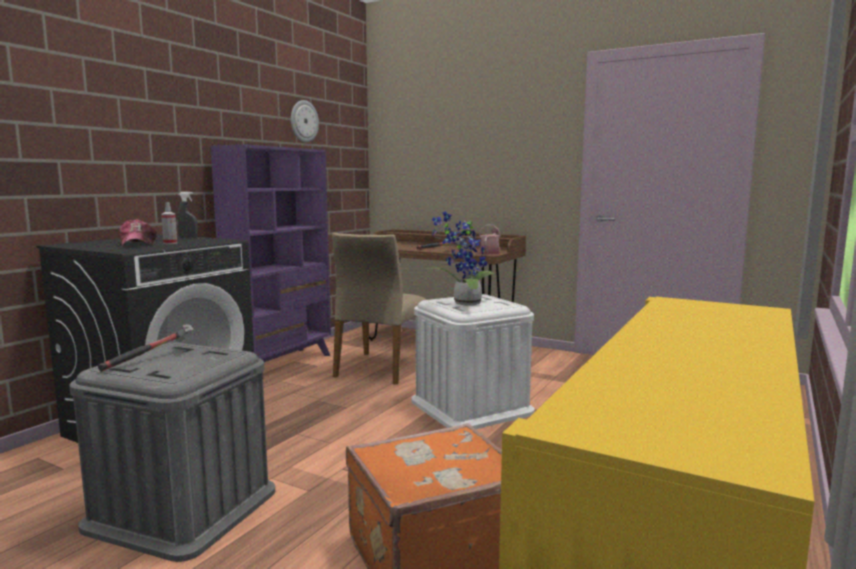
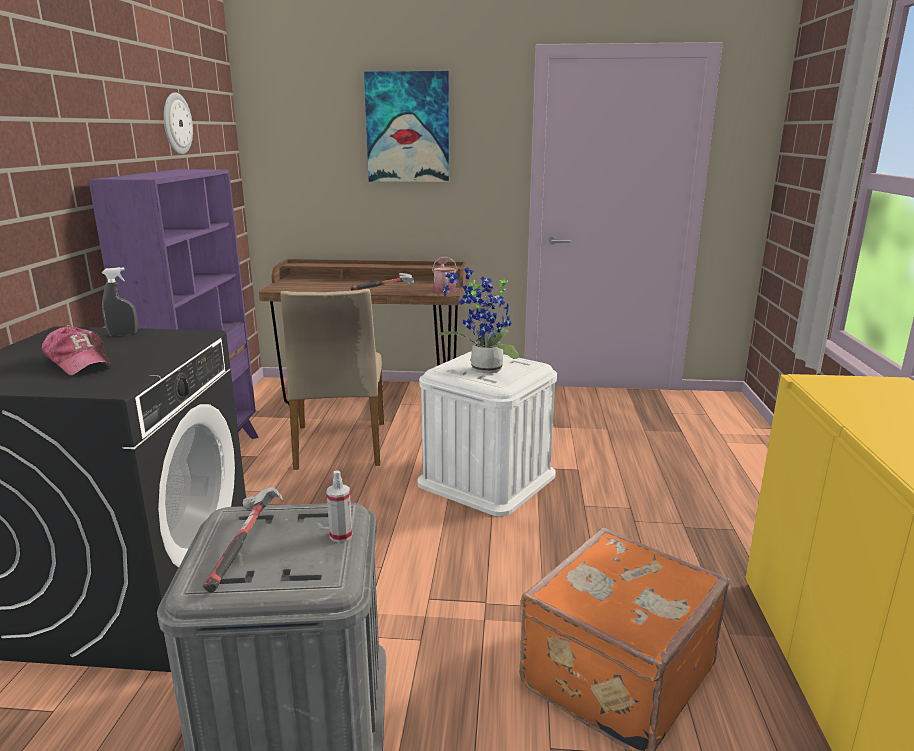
camera: 25 degrees left, 10 degrees up
(170, 243) = (131, 355): spray bottle -> spray bottle (341, 535)
(484, 126) = (408, 127): none -> picture

